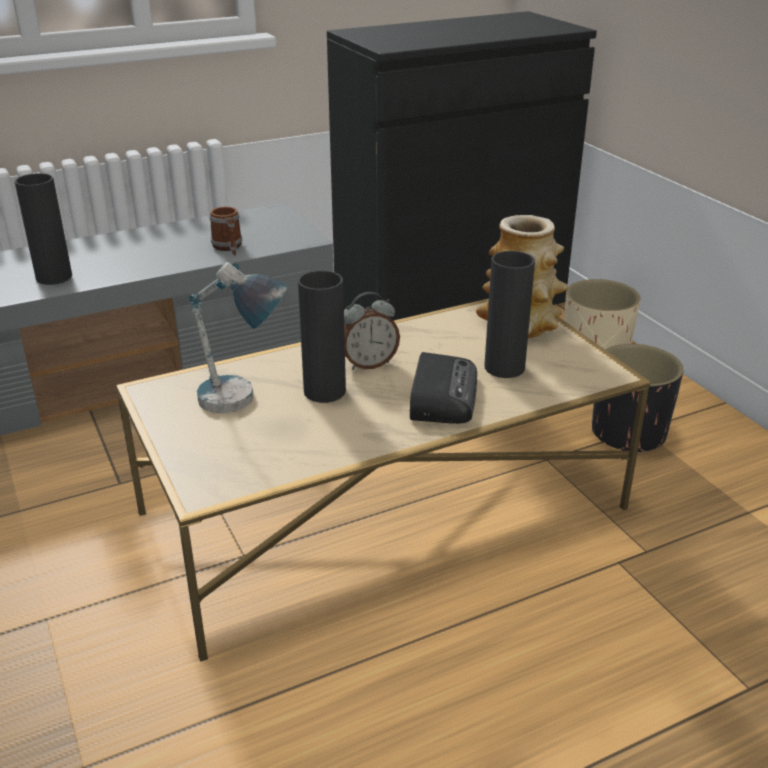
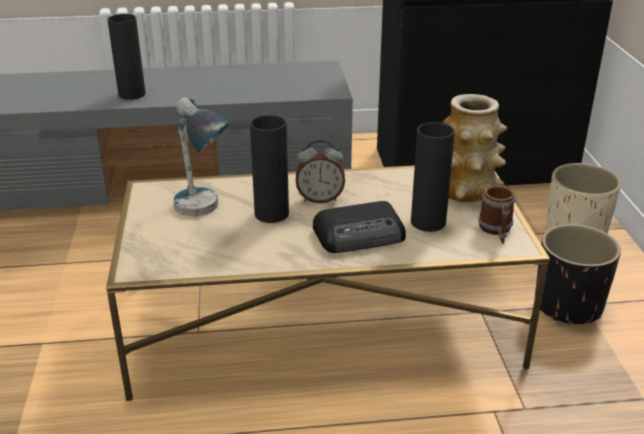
camera: 20 degrees right, 0 degrees up
(228, 248) = (270, 90): mug -> mug (496, 230)
(442, 395) = (361, 235): radio -> radio turned 45 degrees clockwise

